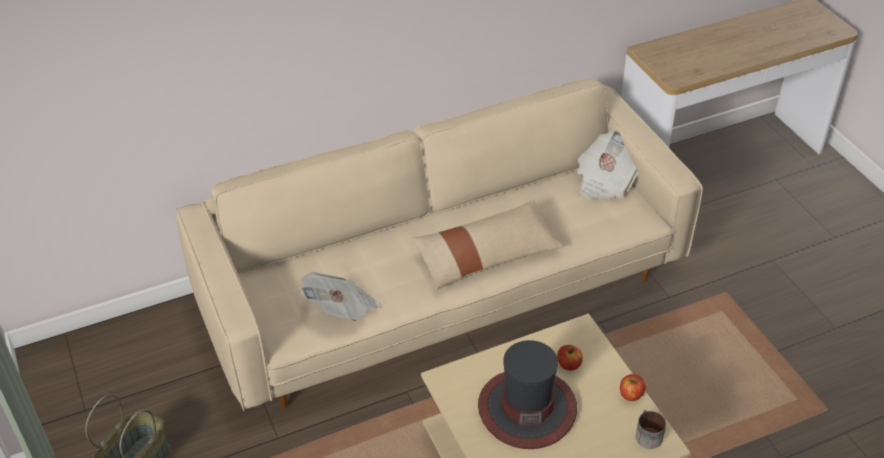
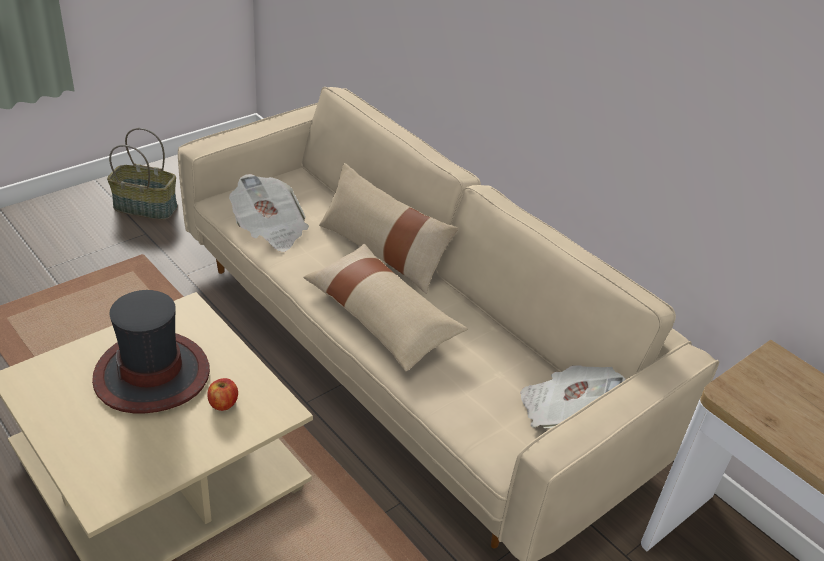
camera: 70 degrees right, 5 degrees down
(396, 240) = (382, 251): none -> beige pillow
(631, 394) = (181, 465): apple -> none
(646, 434) = (116, 485): mug -> none

